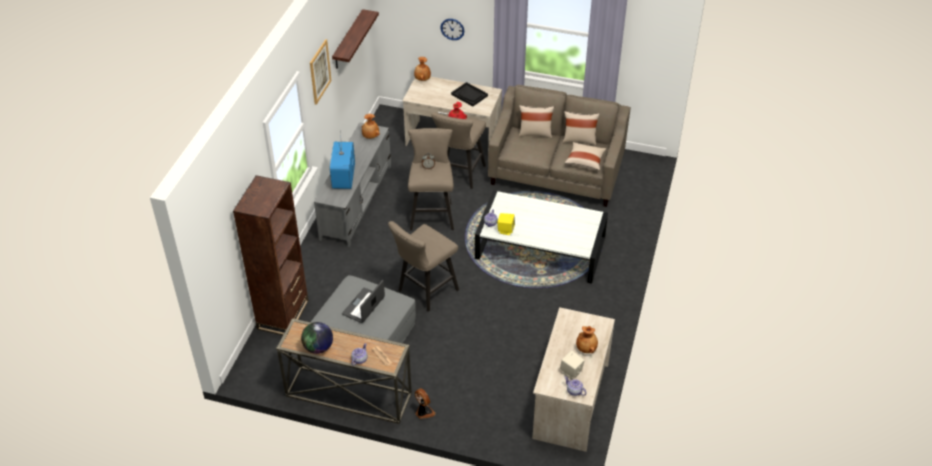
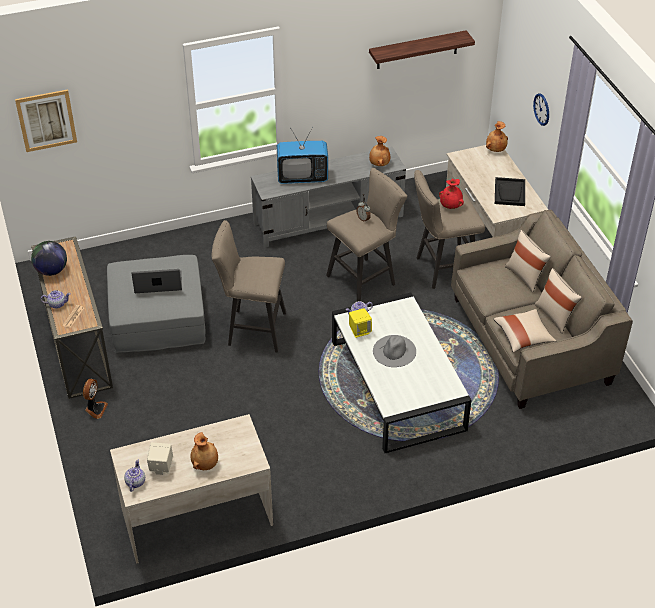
camera: 55 degrees right, 0 degrees up
(283, 314) = (140, 252): brown bookcase -> none
(320, 71) = (333, 52): picture -> picture (46, 120)
(344, 177) = (302, 177): television -> television turned 150 degrees counterclockwise
(538, 224) = (394, 351): none -> grey hat

